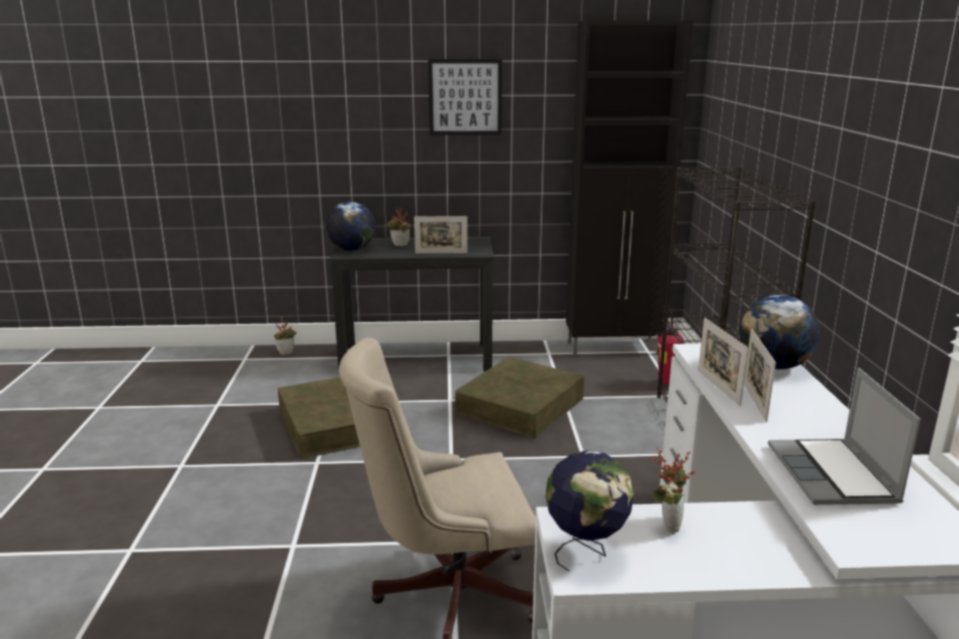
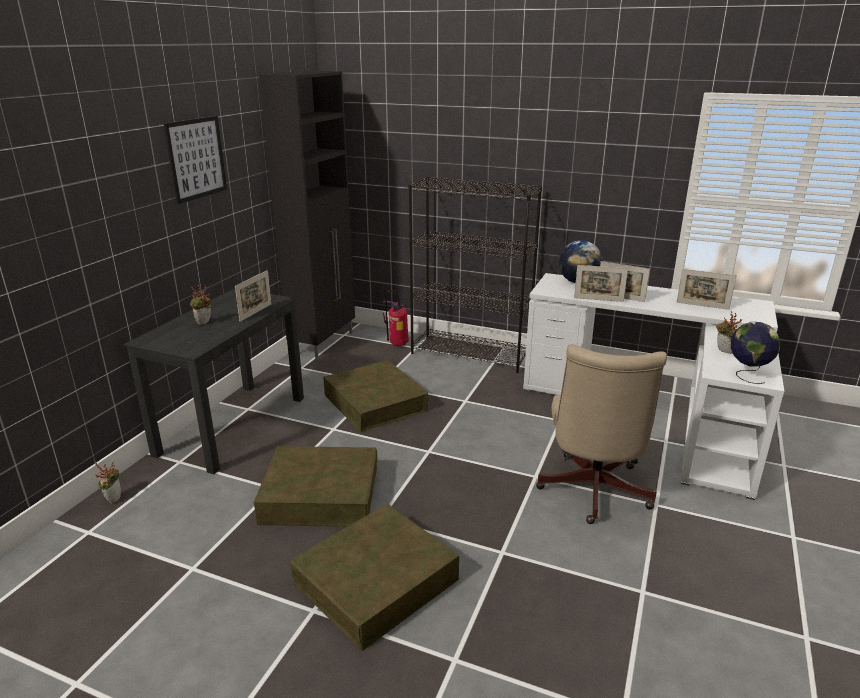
camera: 65 degrees left, 5 degrees up
(224, 484) = (376, 581): none -> brown storage box
(351, 249) = (180, 344): globe -> none
(834, 475) = (702, 305): laptop -> picture frame

